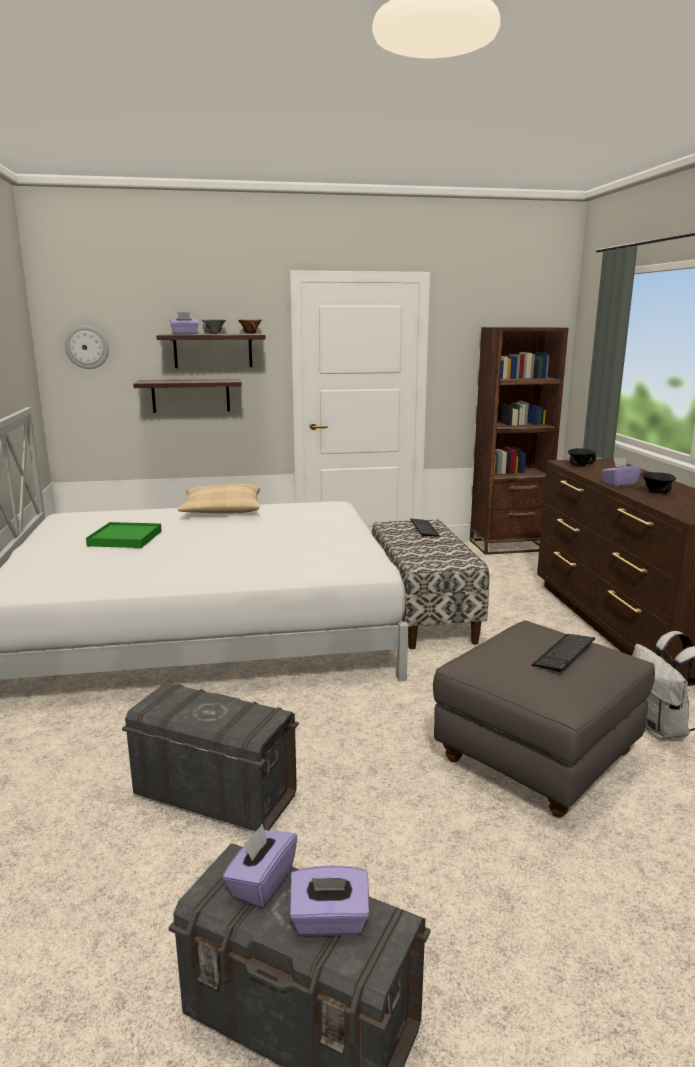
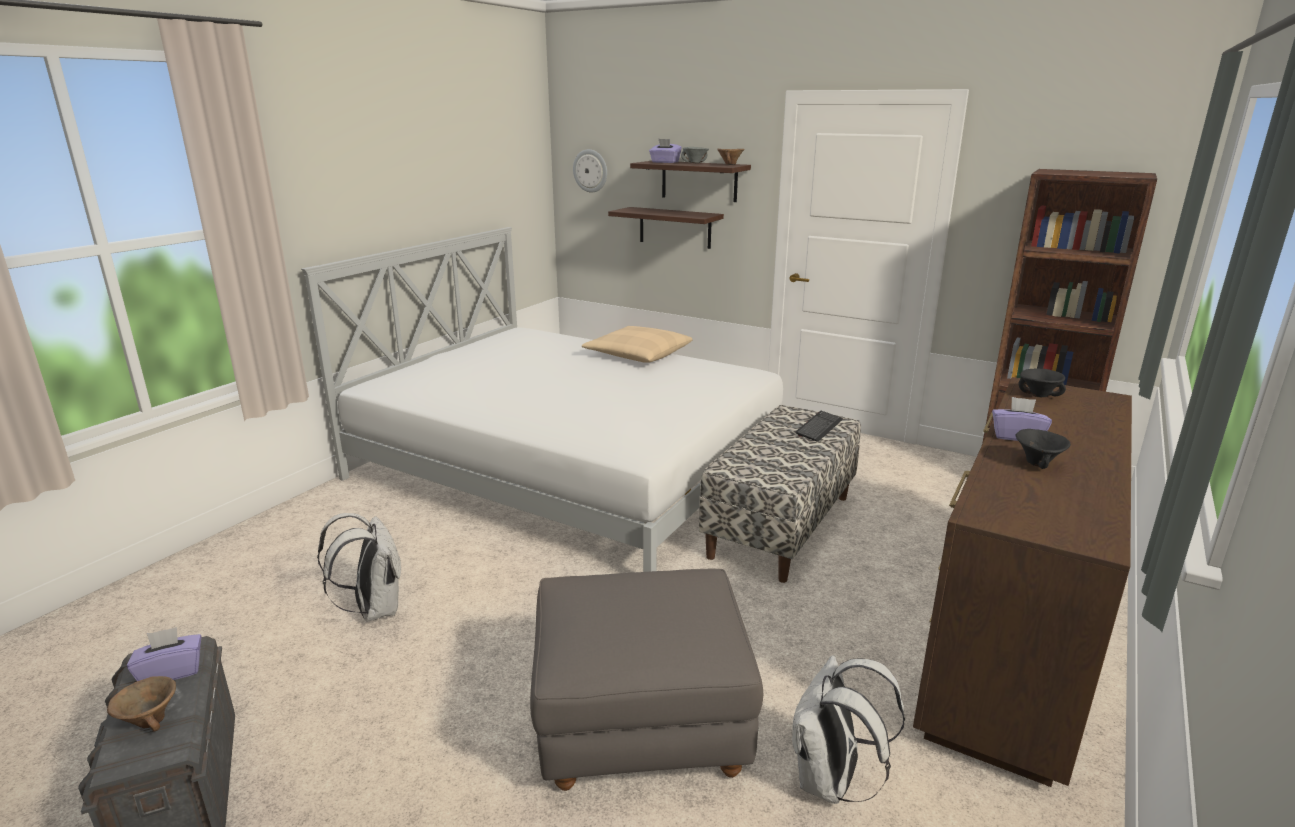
camera: 40 degrees right, 5 degrees up
(125, 538) = (515, 364): green tray -> none
(215, 795) = (374, 609): grey storage box -> white backpack
(329, 921) = (151, 721): purple tissue box -> brown bowl
(564, 654) = (650, 619): keyboard -> none

